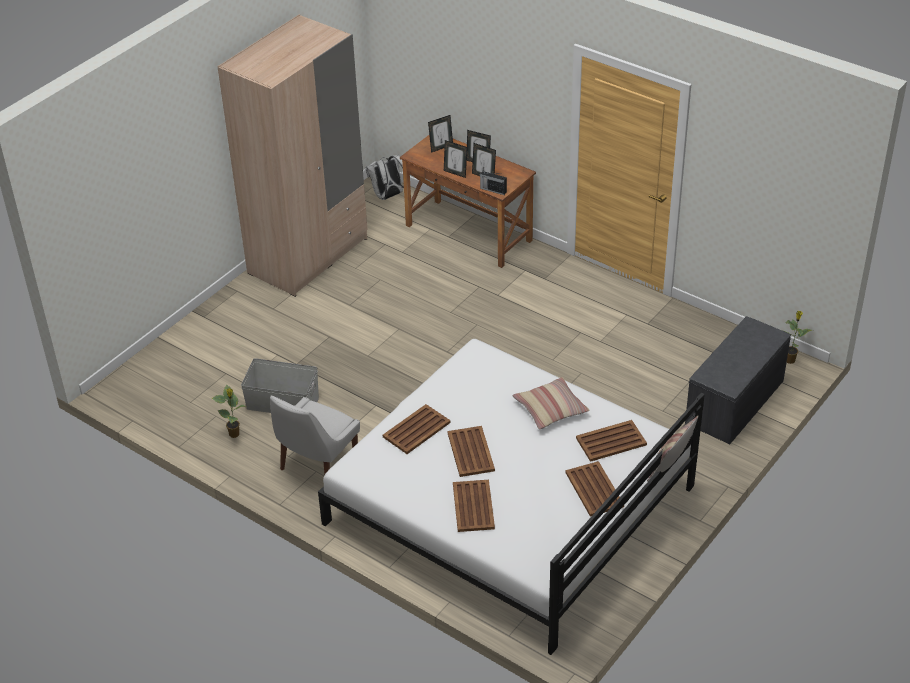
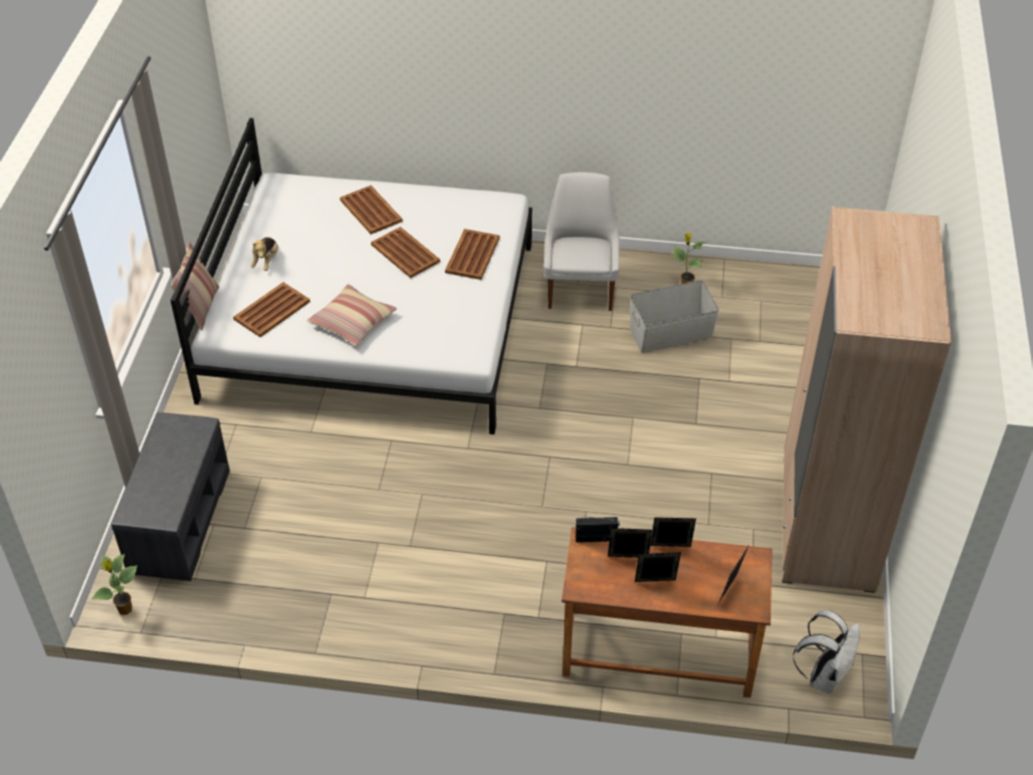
camera: 150 degrees right, 5 degrees up
(594, 490) = (266, 261): brown tray -> plush toy

